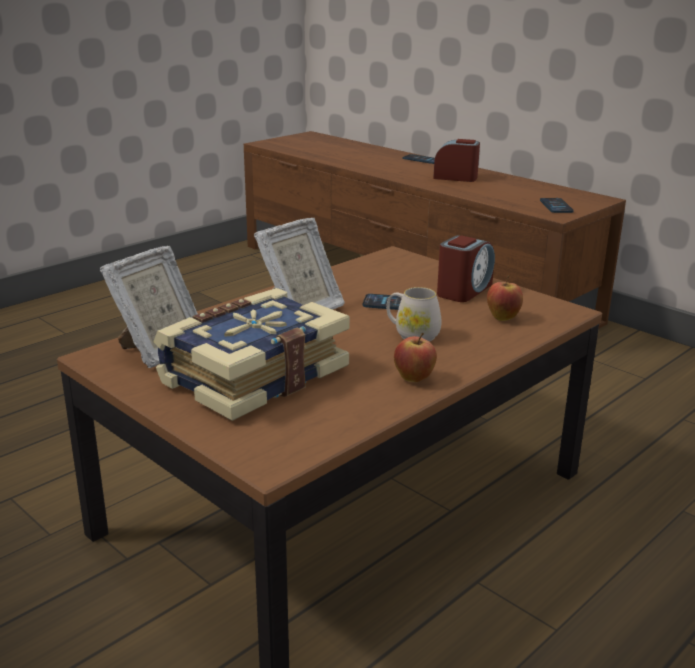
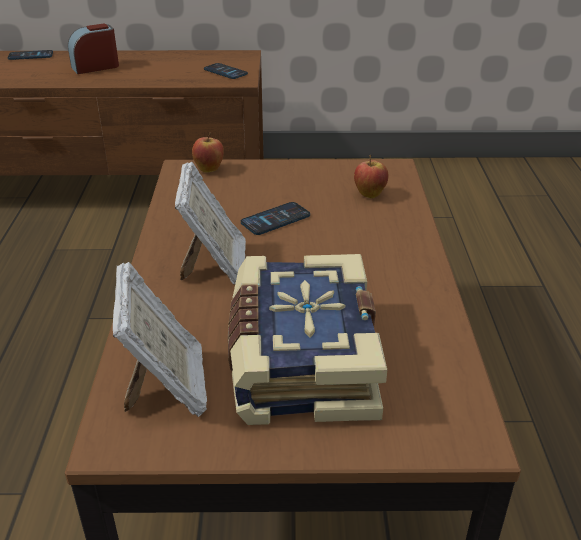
camera: 45 degrees left, 10 degrees up
(412, 334) = (340, 243): white mug -> none
(414, 379) = (416, 286): apple -> apple (209, 170)
(464, 290) = (299, 181): alarm clock -> none

